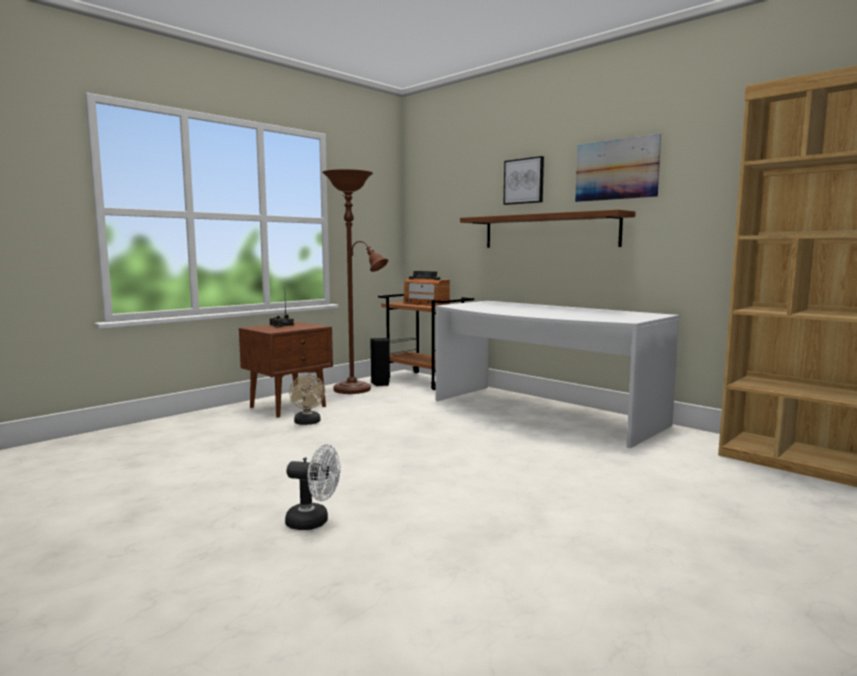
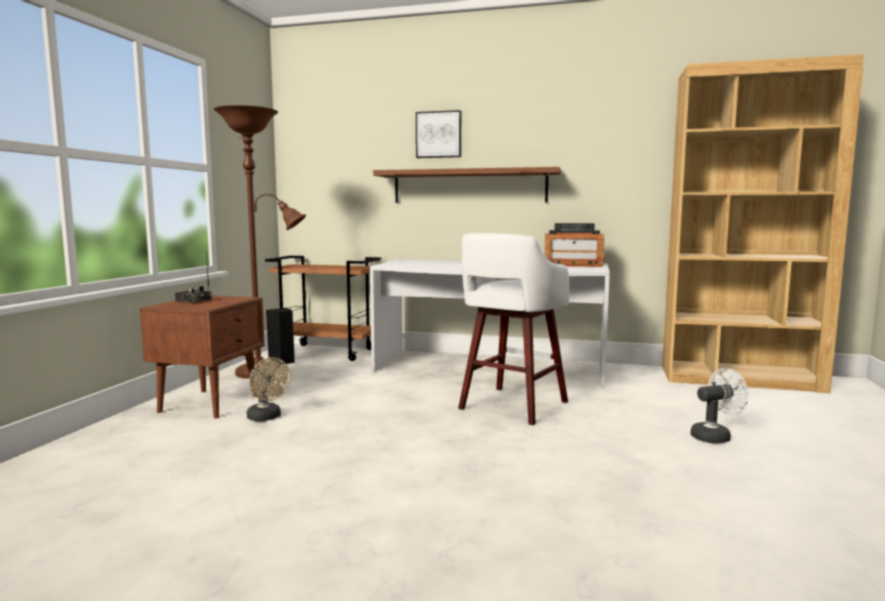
camera: 30 degrees left, 0 degrees up
(314, 522) = (457, 522): white fan -> white fan (715, 436)
(426, 304) = (324, 266): radio -> radio (572, 265)
(505, 448) = (511, 406): none -> white stool
(616, 169) = (540, 129): picture -> none

